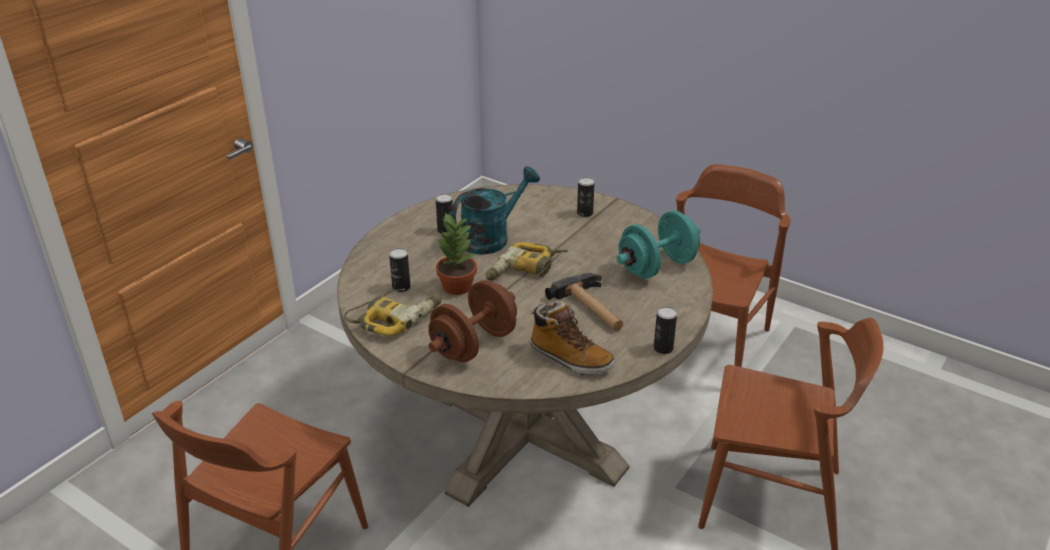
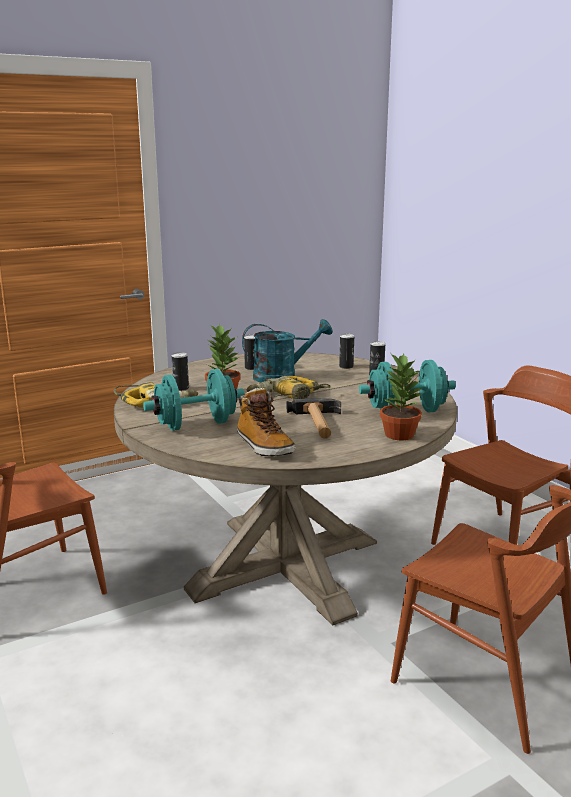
camera: 25 degrees right, 15 degrees down
(474, 345) = (196, 425): brown dumbbell -> turquoise dumbbell
(663, 348) = (355, 456): can -> can (346, 367)
(676, 304) = (399, 434): none -> potted plant

